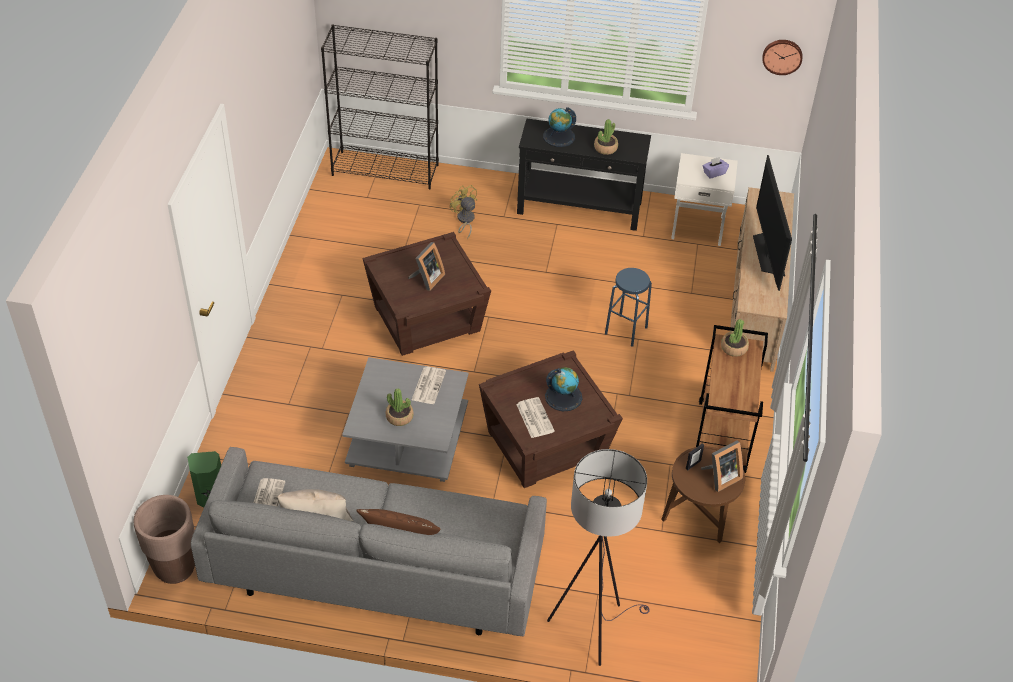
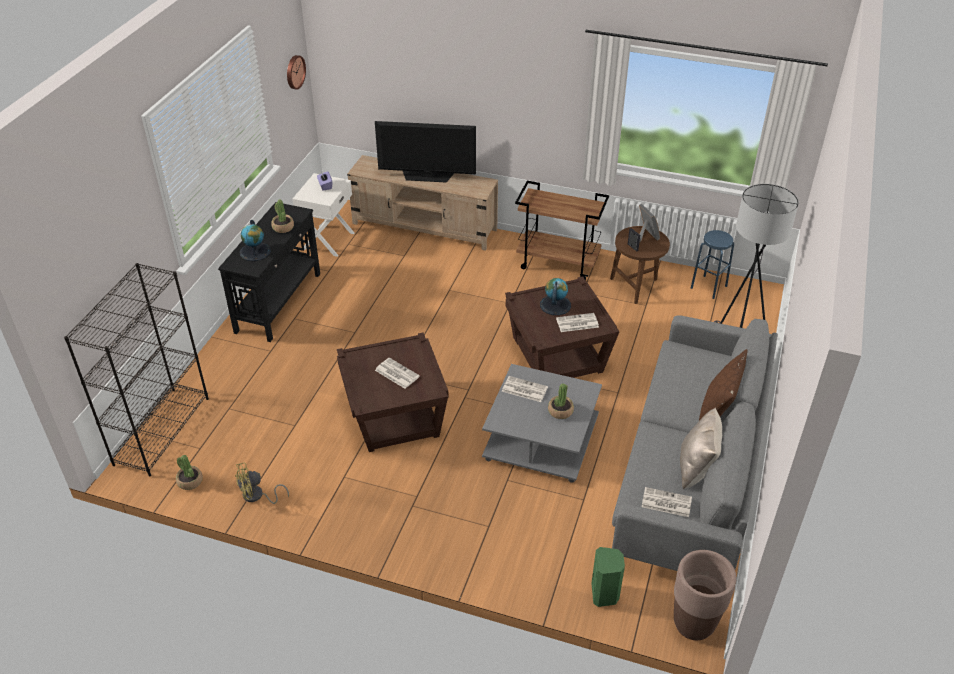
camera: 80 degrees left, 5 degrees down
(427, 279) = (396, 373): picture frame -> newspaper
(464, 220) = (266, 378): yellow fan -> yellow fan (257, 496)
(626, 330) = (438, 295): blue stool -> blue stool (708, 287)
(733, 348) = (534, 201): potted plant -> potted plant (190, 481)

